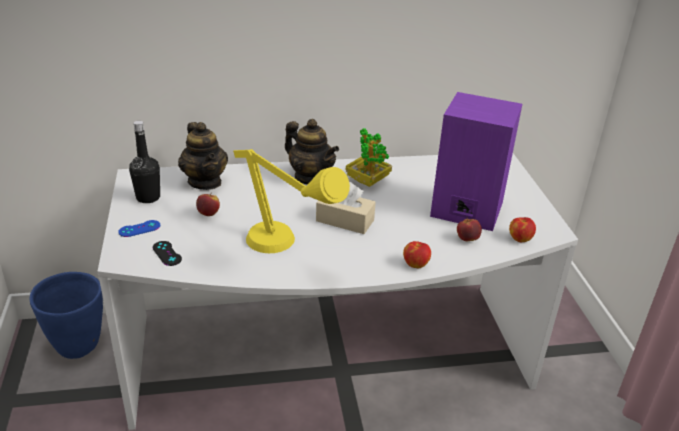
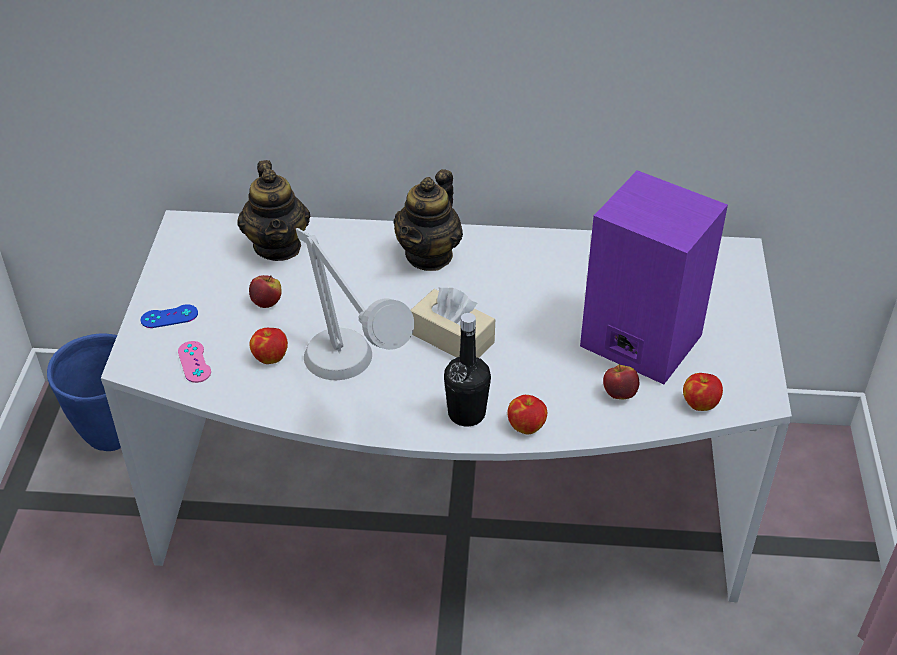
camera: 15 degrees right, 10 degrees up
(148, 197) = (194, 265): black bottle -> black bottle (466, 413)
(167, 253) = (194, 362): black game controller -> pink game controller
(222, 244) = (270, 357): none -> apple
(286, 250) = (352, 378): yellow table lamp -> grey table lamp
(310, 177) = (429, 255): teapot -> teapot turned 60 degrees clockwise
(367, 181) = (511, 271): potted plant -> none

